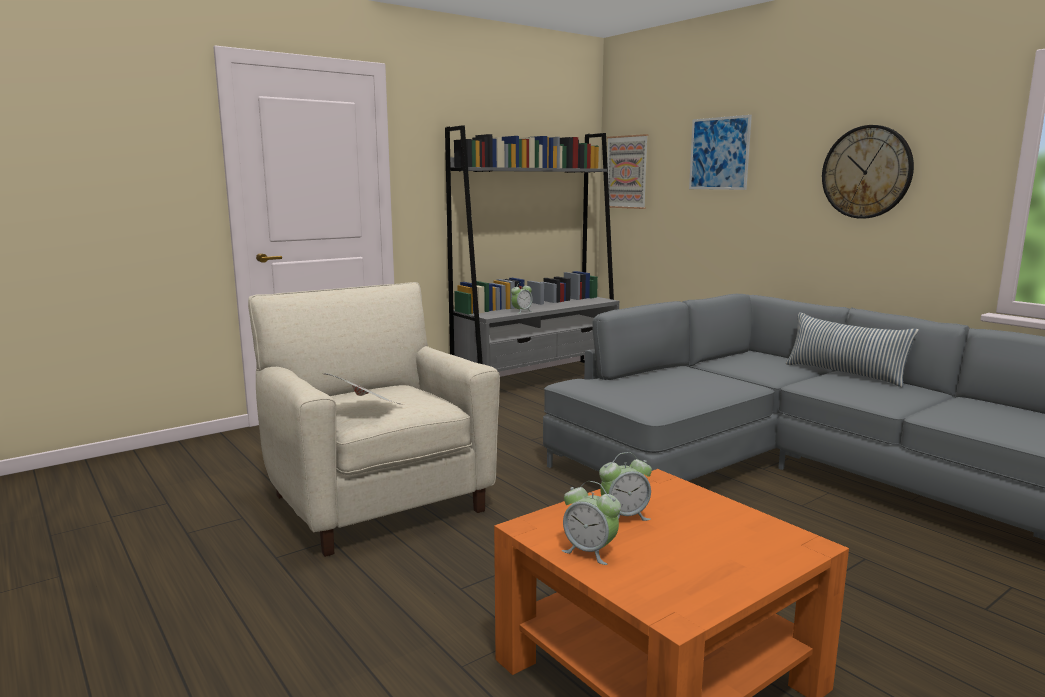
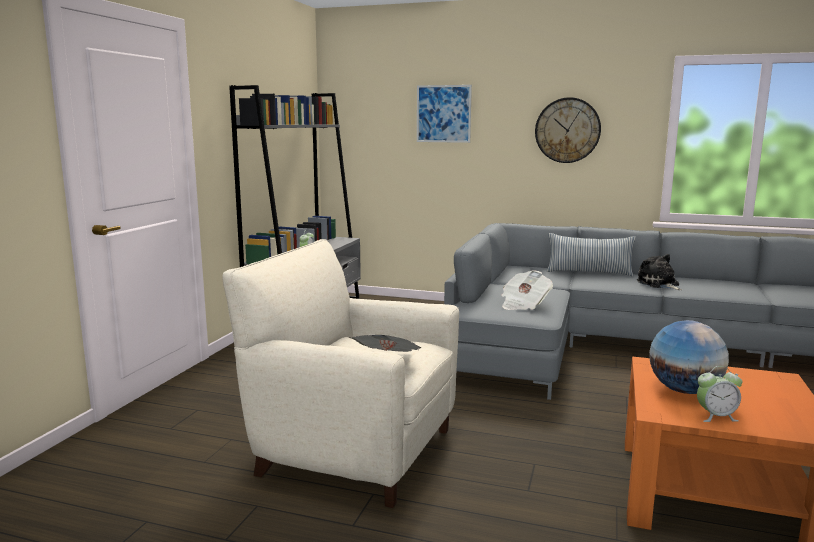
camera: 35 degrees left, 0 degrees up
(624, 517) = (684, 390): alarm clock -> globe
(627, 172) = (350, 127): picture -> none
(661, 392) = (523, 304): none -> newspaper
(923, 403) = (659, 284): none -> plush toy

